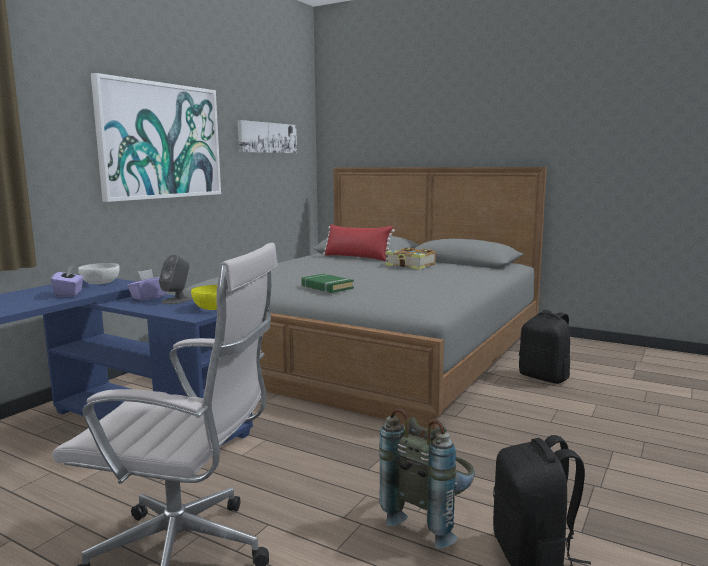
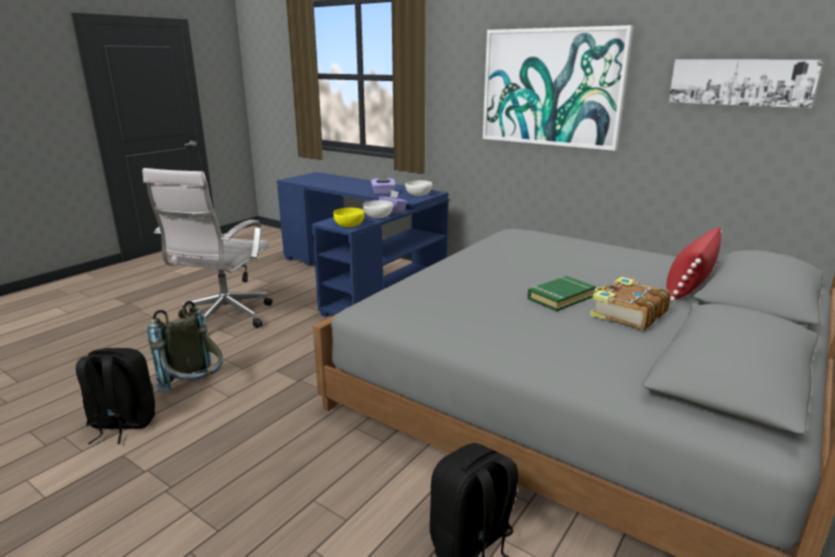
camera: 95 degrees right, 10 degrees up
(177, 300) = (378, 217): grey speaker -> white bowl
(326, 287) = (468, 265): green book -> green book (560, 297)

